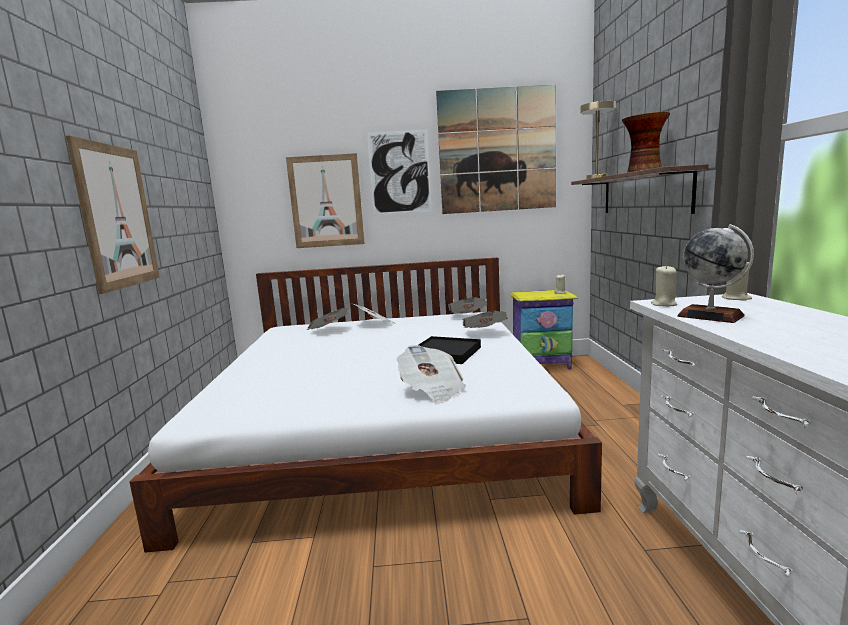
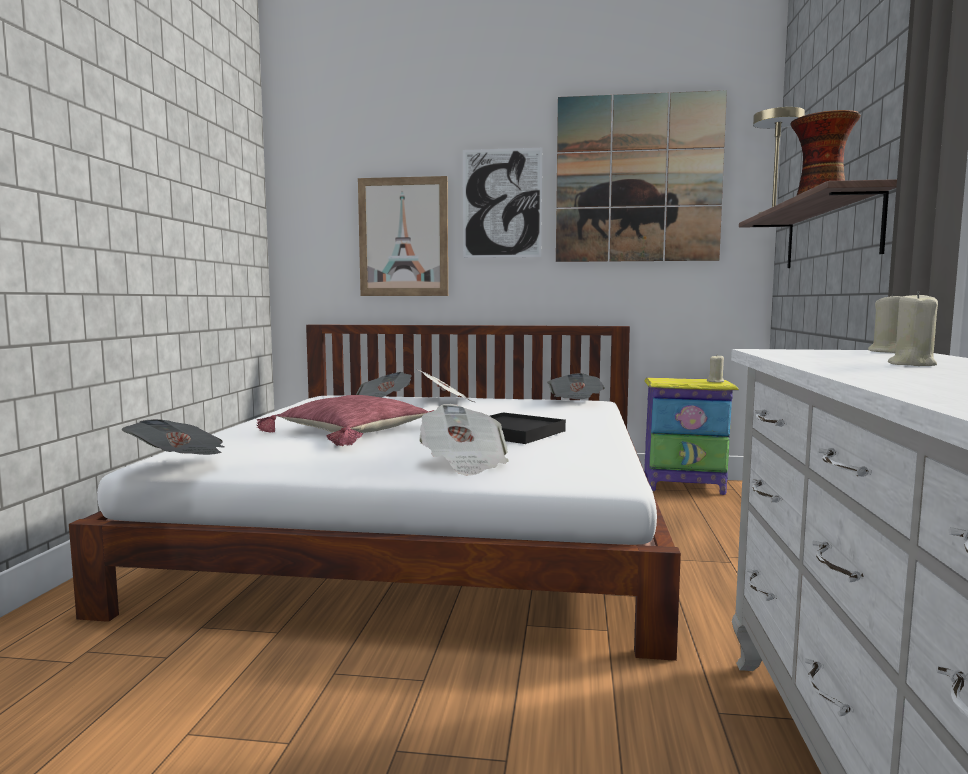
camera: 10 degrees right, 5 degrees down
(117, 216) = (123, 221): picture -> none
(326, 362) = (355, 429): none -> red pillow
(484, 332) = (584, 419): newspaper -> newspaper (181, 464)
(663, 304) = (771, 351): beige candle -> beige candle (911, 364)
(710, 316) = (816, 358): globe -> none

